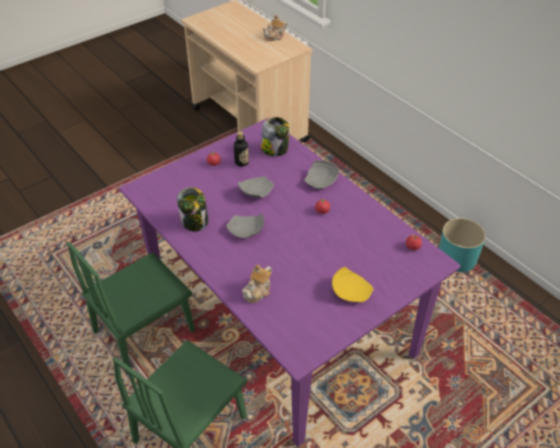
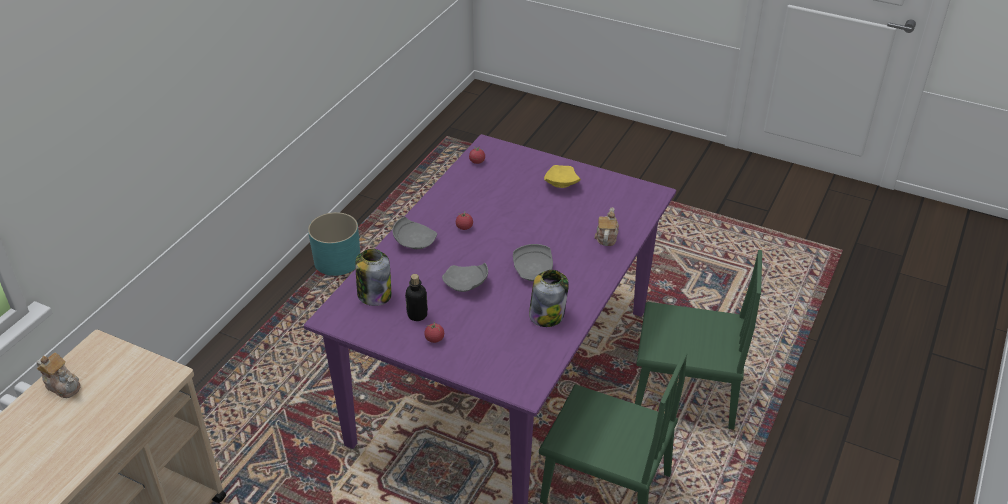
camera: 115 degrees left, 5 degrees down
(258, 291) = (606, 236): teapot -> teapot turned 90 degrees counterclockwise

